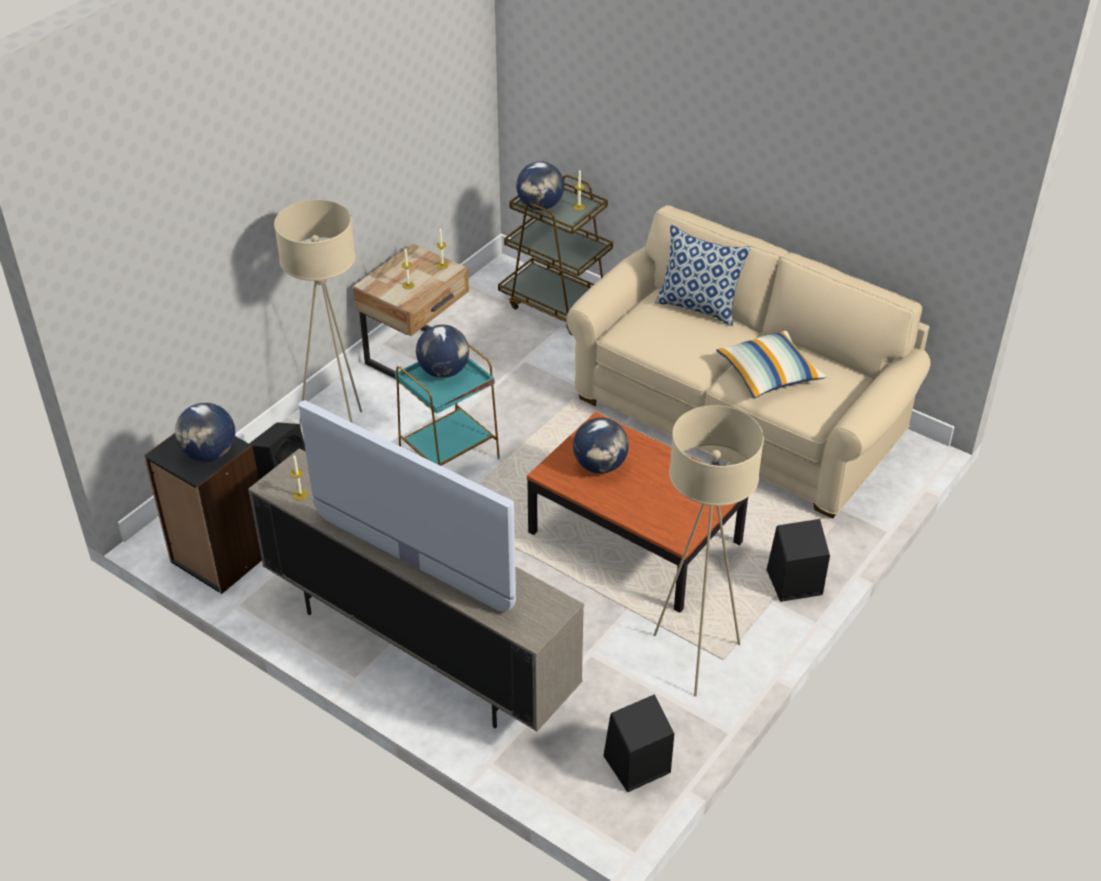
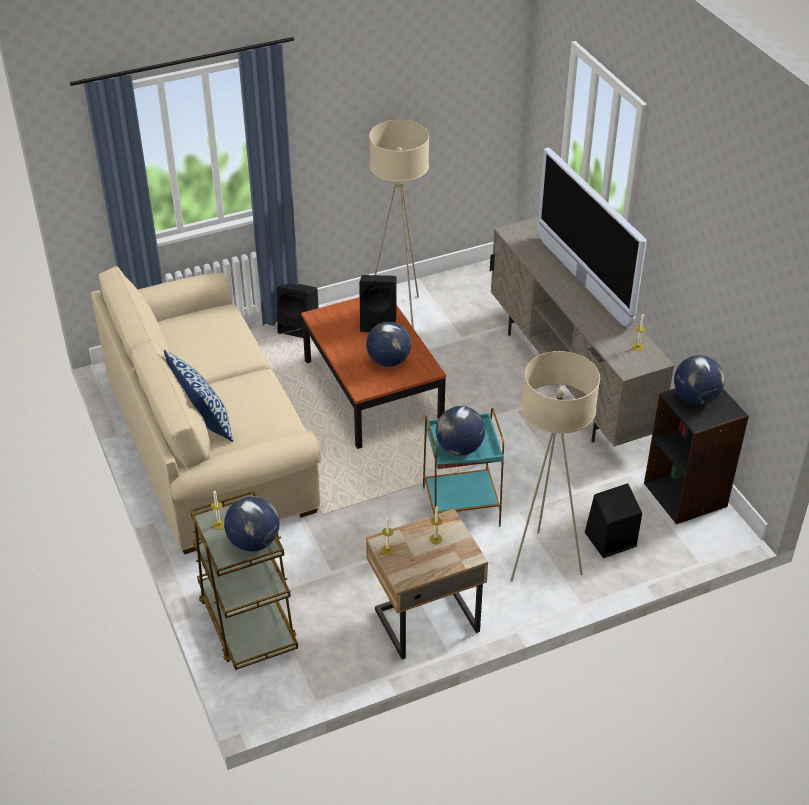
camera: 150 degrees left, 0 degrees up
(635, 765) = (480, 280): black speaker -> black speaker (379, 321)
(768, 375) = (217, 348): pillow -> none

